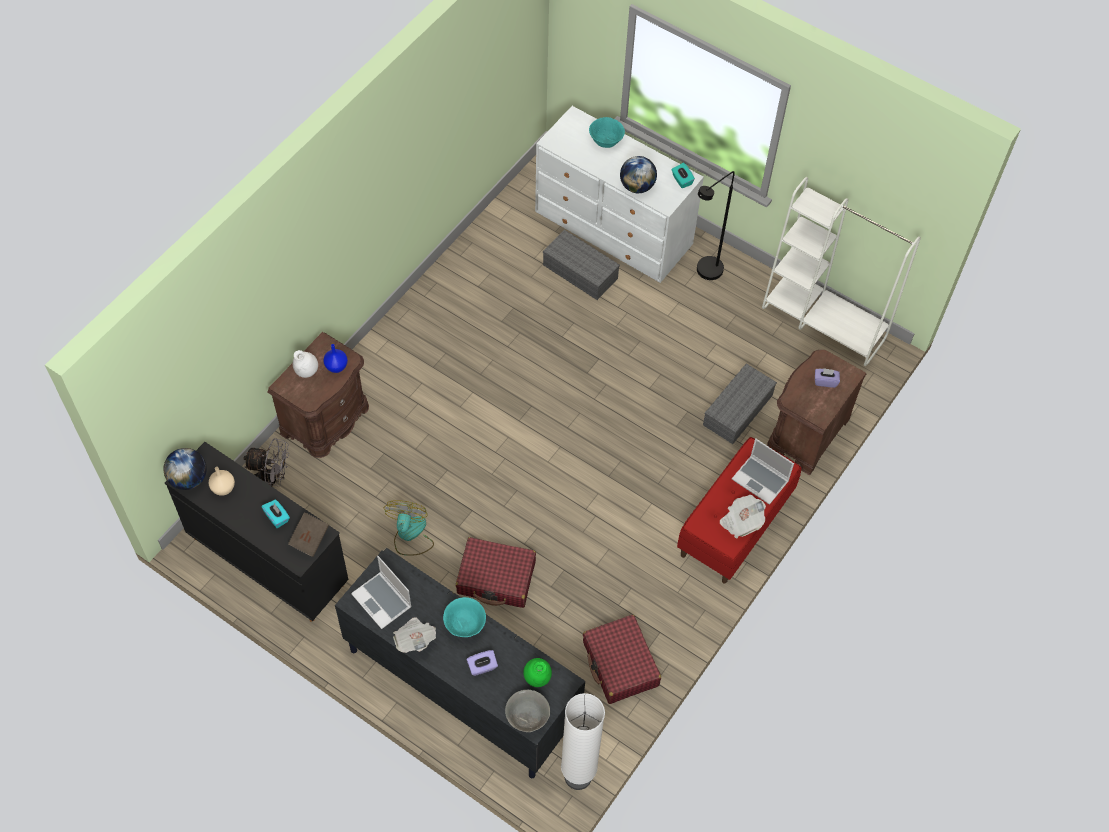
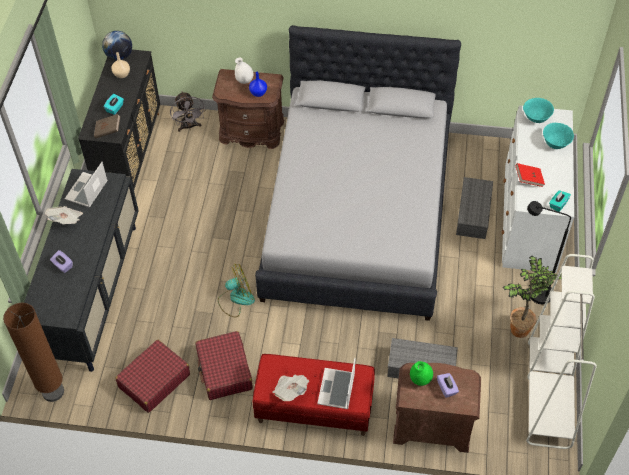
camera: 65 degrees right, 5 degrees down
(410, 535) = (190, 214): fan -> fan (236, 299)
(465, 625) = (90, 242): turquoise bowl -> turquoise bowl (536, 118)
(496, 578) = (183, 276): red suitcase -> red suitcase (224, 371)
(516, 372) = (358, 214): none -> grey bed
(527, 717) = (35, 308): grey bowl -> none
(537, 678) = (68, 300): green vase -> green vase (420, 379)
(578, 776) = (53, 392): white floor lamp -> brown floor lamp
(637, 186) = (528, 179): globe -> red book
(738, 305) = (521, 327): none -> potted plant

